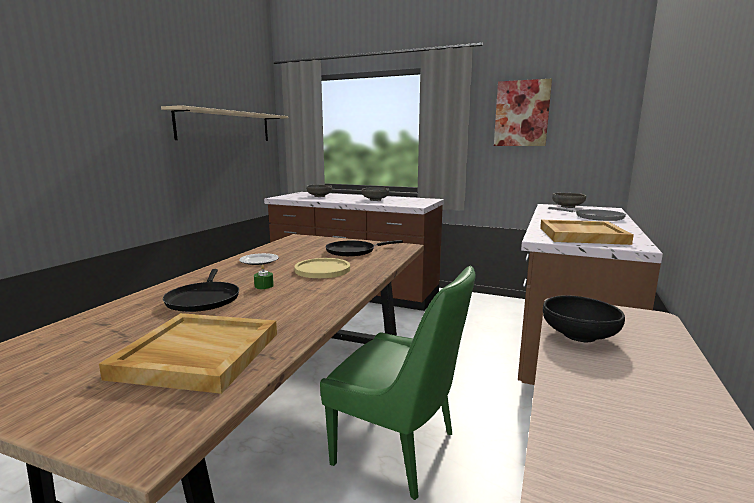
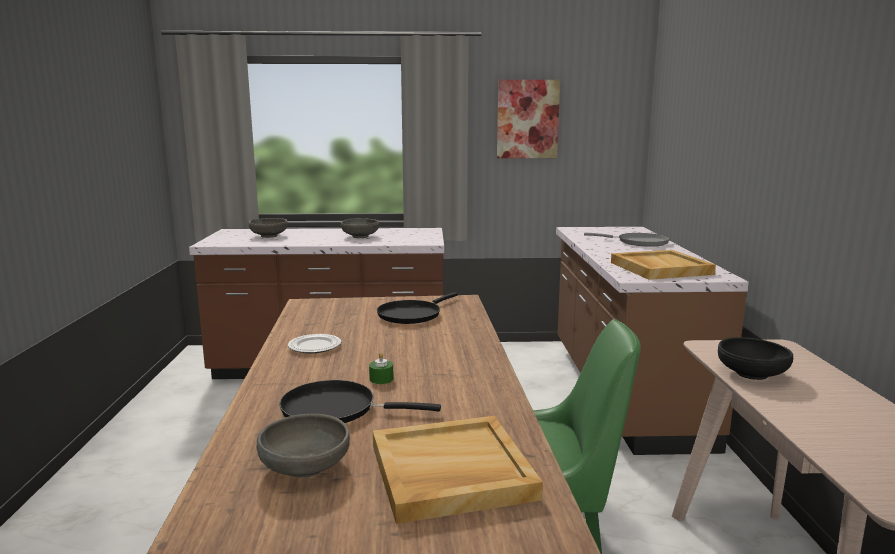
camera: 25 degrees left, 0 degrees up
(203, 299) = (335, 409): black frying pan -> black frying pan turned 135 degrees clockwise
(225, 126) = (111, 137): beige shelf -> none
(322, 269) = (415, 346): yellow plate -> none
(567, 207) = (592, 229): grey bowl -> grey bowl (305, 467)

